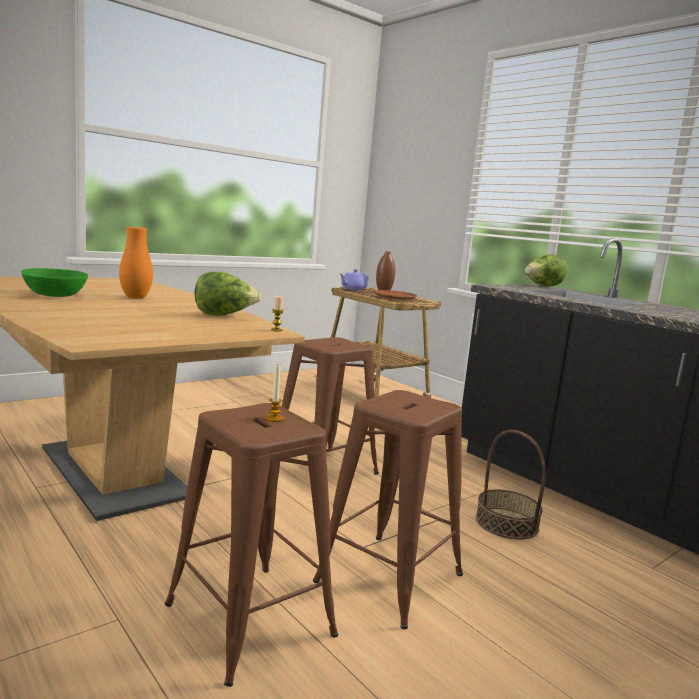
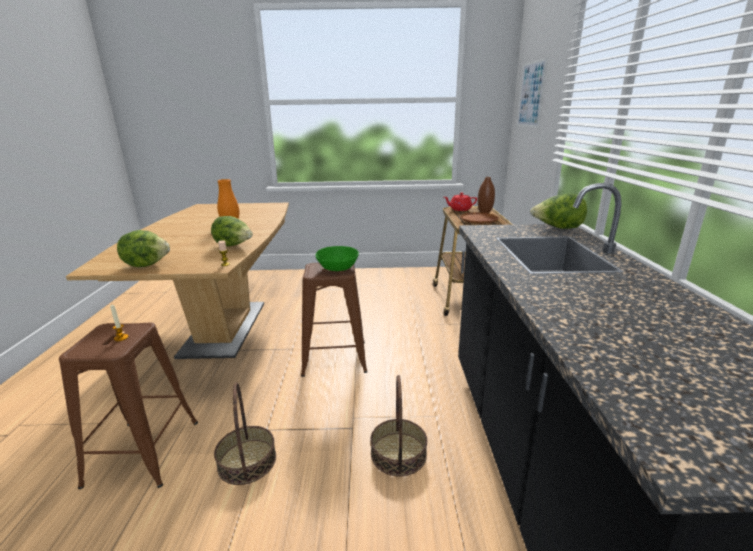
camera: 40 degrees right, 10 degrees up
(56, 295) = (191, 222): green bowl -> green bowl (338, 268)
(166, 335) = (147, 264): none -> lettuce
(353, 289) = (459, 209): purple teapot -> red teapot
(389, 578) = (247, 461): brown stool -> basket
(407, 169) = (531, 94): none -> picture

